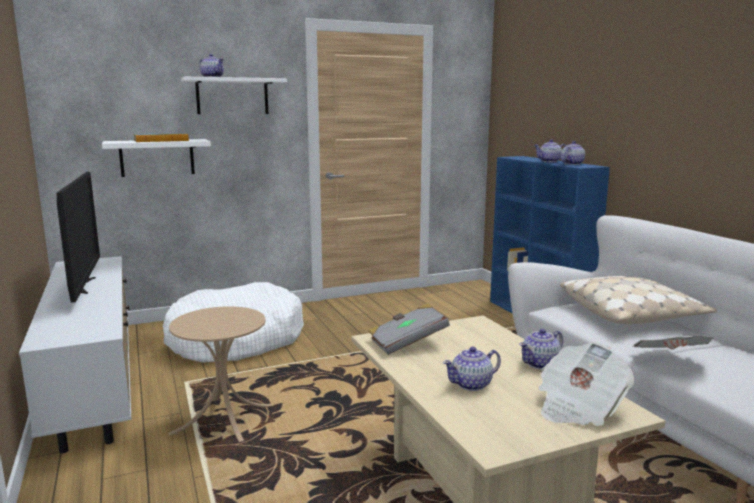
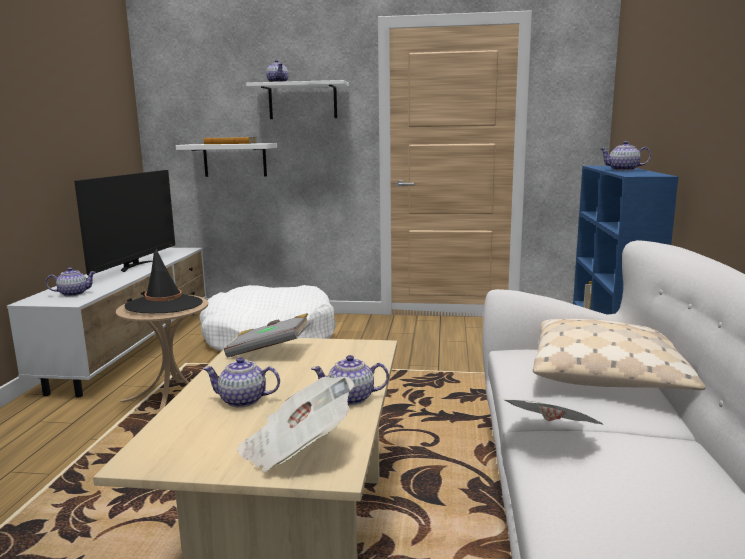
camera: 30 degrees right, 0 degrees up
(218, 320) = (164, 305): none -> black hat
(571, 164) = (638, 173): teapot -> teapot (73, 294)

